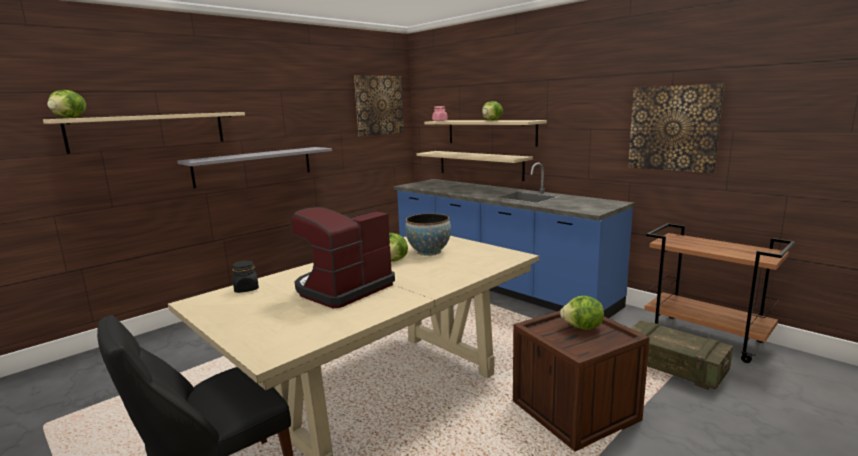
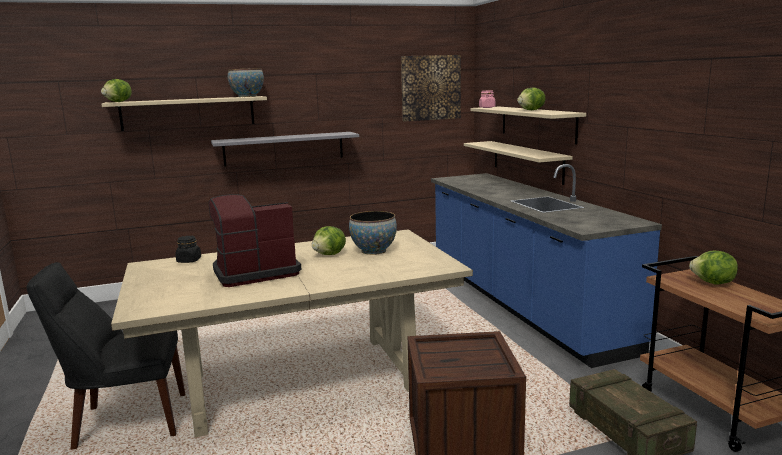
camera: 25 degrees right, 0 degrees up
(219, 112) = (247, 96): none -> bowl
(582, 328) = (473, 354): lettuce -> lettuce (713, 283)
(673, 128) = (707, 133): picture -> none

